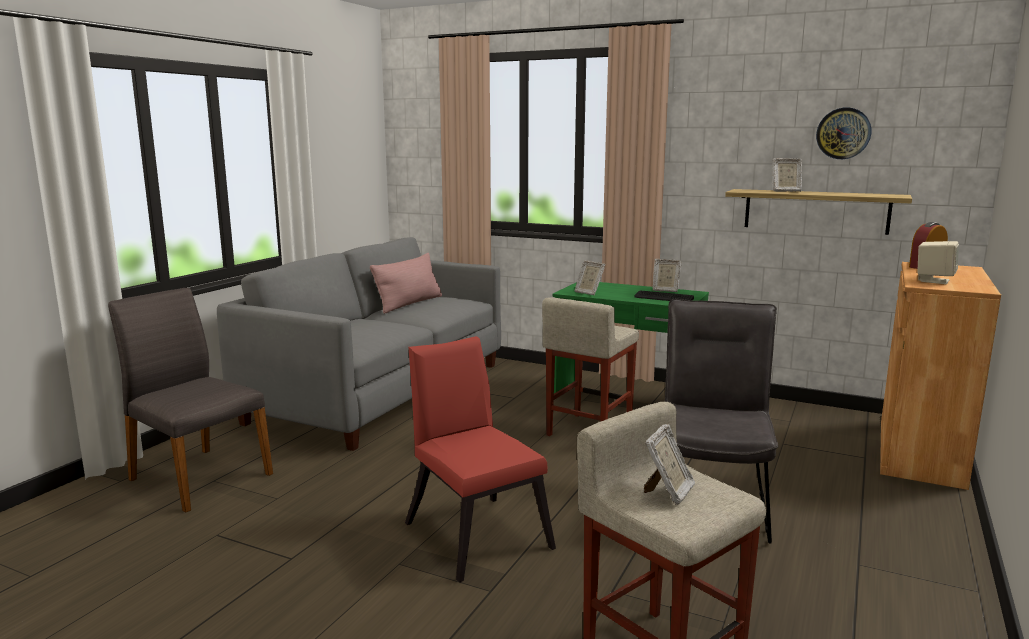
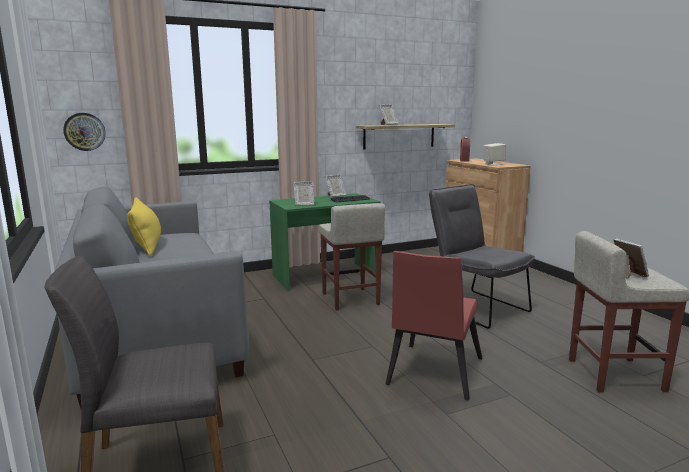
camera: 50 degrees left, 0 degrees up
(409, 304) = (146, 245): pink pillow -> yellow pillow
(475, 531) = (432, 374): red chair -> red chair turned 75 degrees counterclockwise
(843, 133) = (409, 89): wall clock -> wall clock (84, 131)

